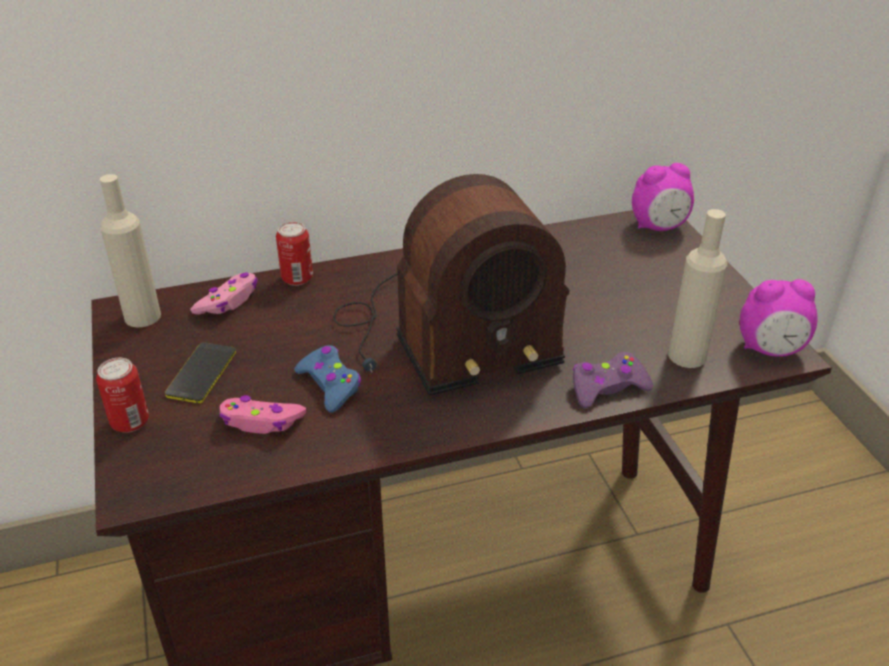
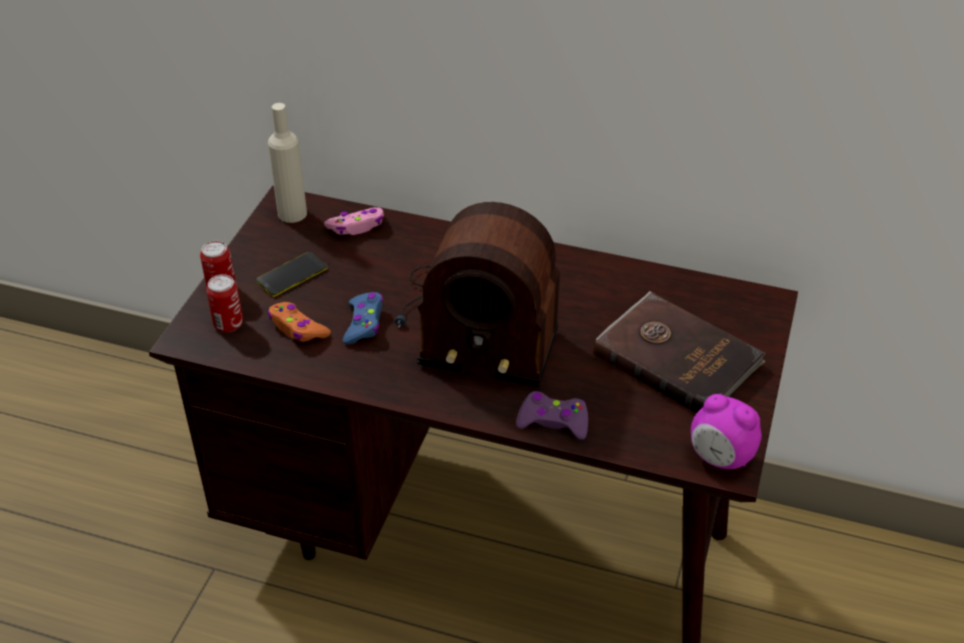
camera: 35 degrees right, 5 degrees up
(261, 421) = (297, 328): pink game controller -> orange game controller
(297, 278) = (420, 228): can -> can (228, 324)
(644, 288) = (677, 357): none -> brown book
(659, 227) = (758, 309): alarm clock -> none
(687, 355) = (645, 428): beige bottle -> none

